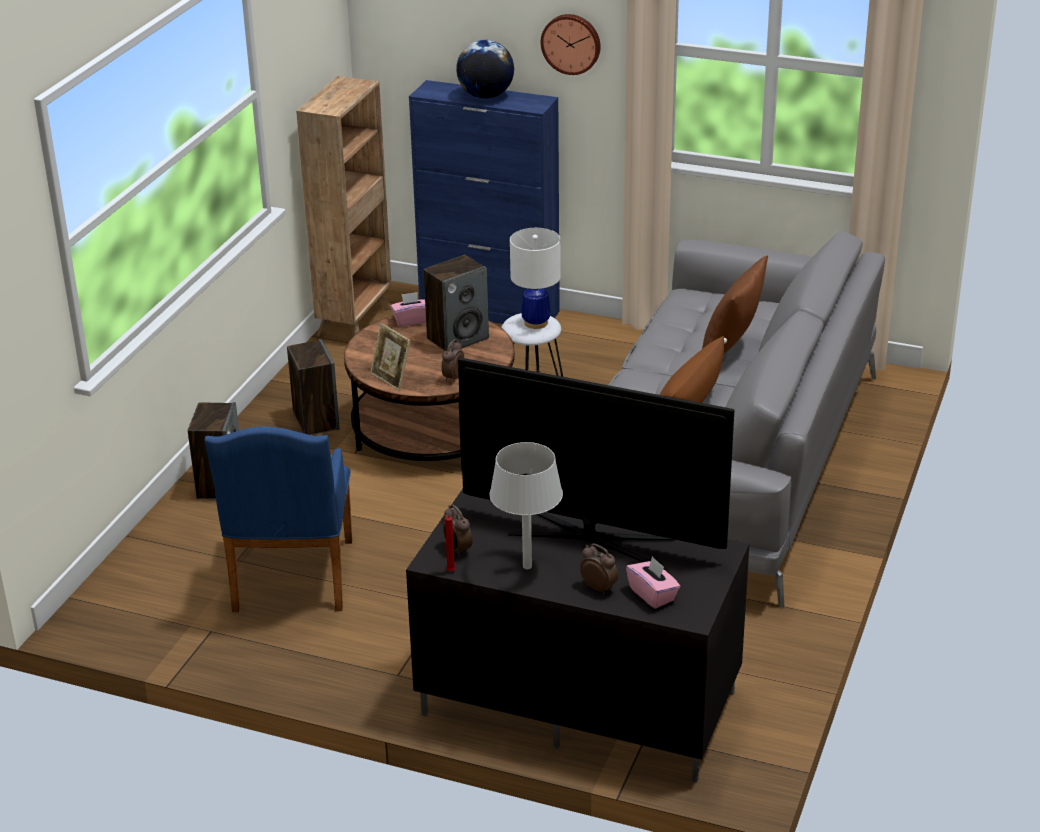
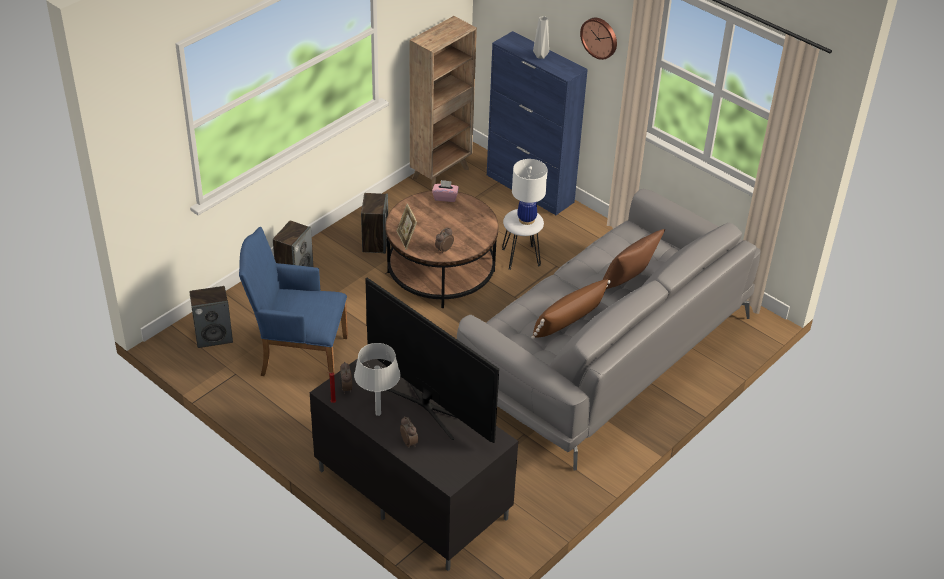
camera: 20 degrees right, 10 degrees up
(291, 581) = (298, 354): blue armchair -> blue armchair turned 75 degrees clockwise
(458, 338) = (465, 220): speaker -> speaker (214, 336)
(485, 96) = (541, 55): globe -> grey vase
(652, 594) = (437, 458): pink tissue box -> none

